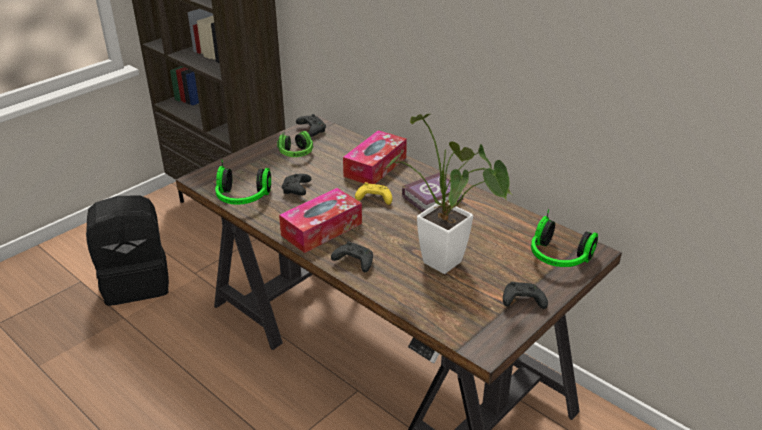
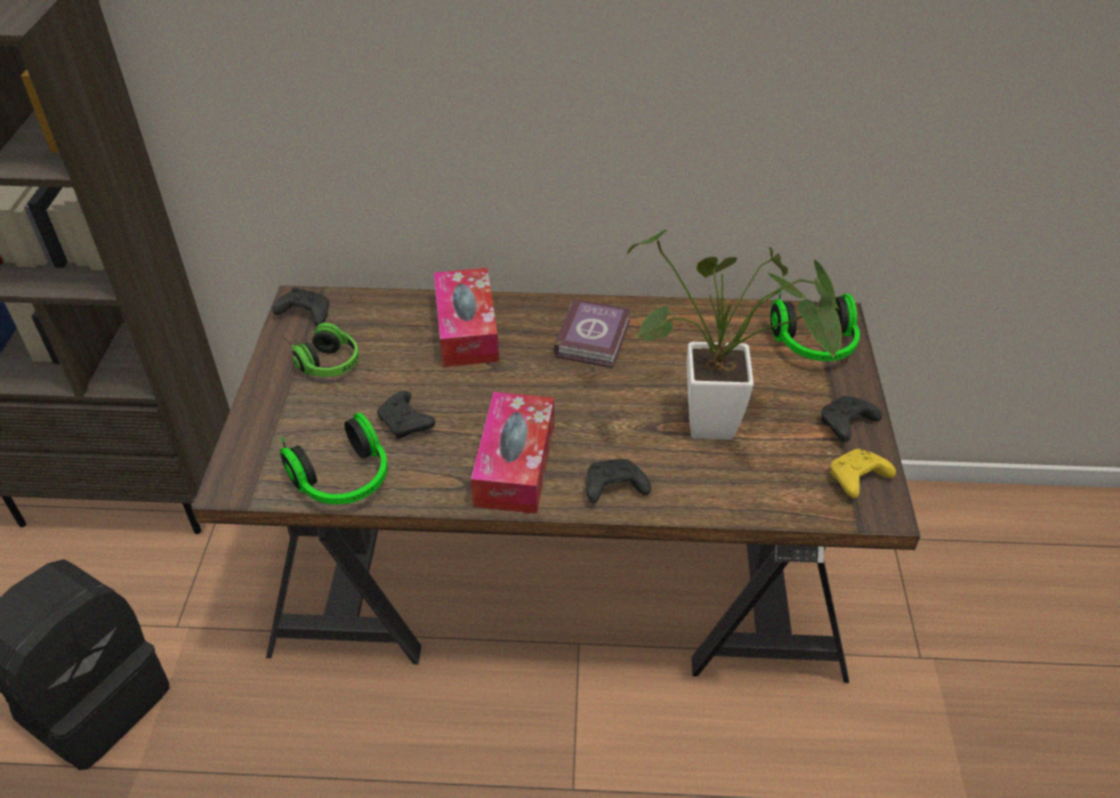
camera: 40 degrees left, 10 degrees up
(373, 199) = (524, 381): yellow game controller -> yellow game controller (857, 480)

